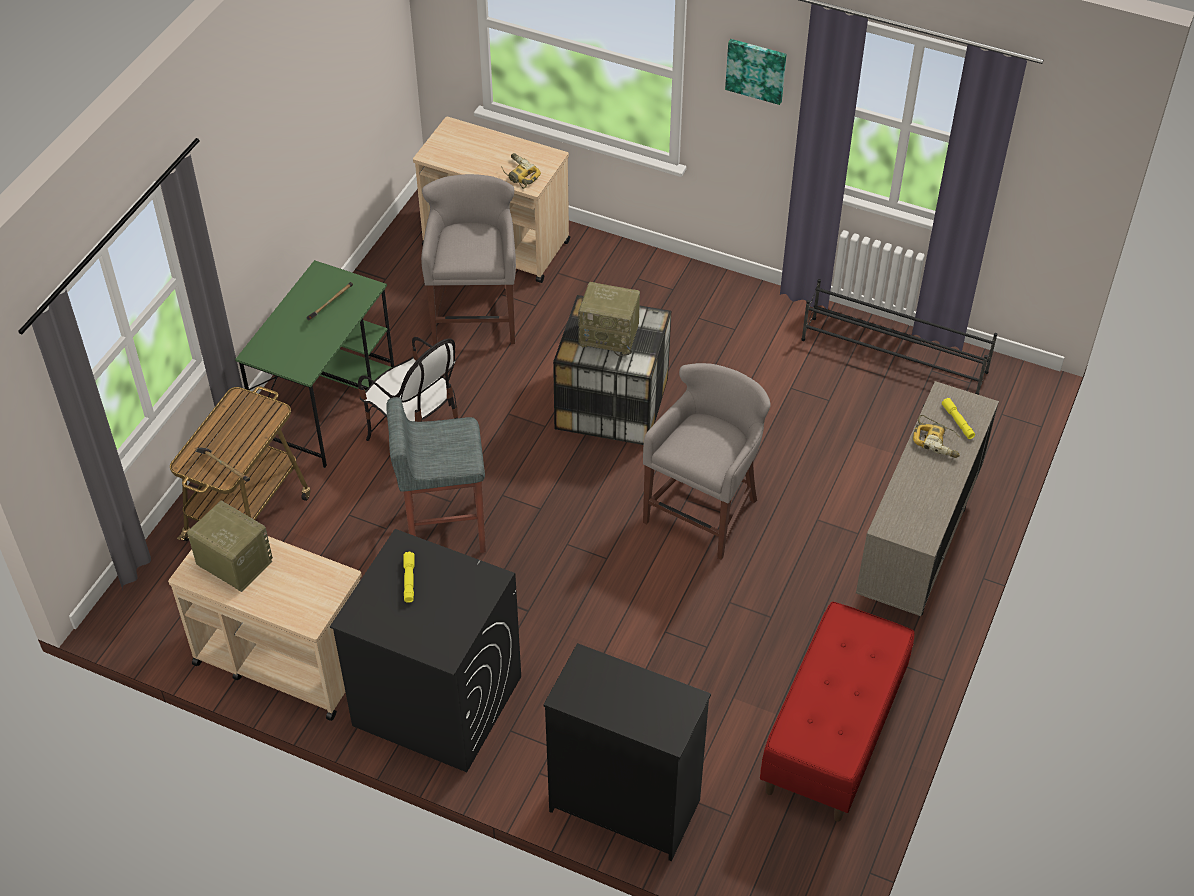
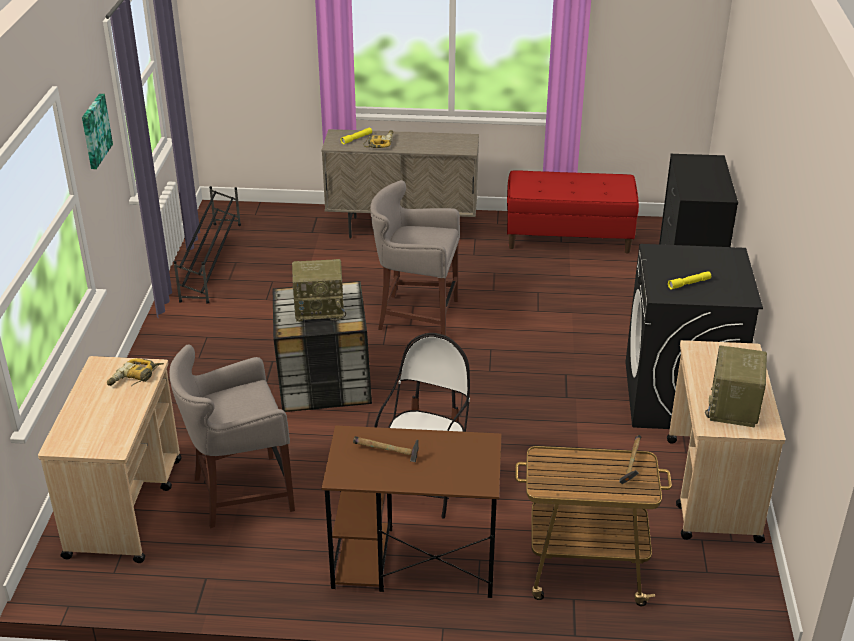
camera: 110 degrees left, 15 degrees down
(327, 405) = (413, 561): green desk -> brown desk
(444, 529) = (517, 438): grey stool -> none
(610, 336) = (320, 309): radio -> radio turned 90 degrees clockwise

